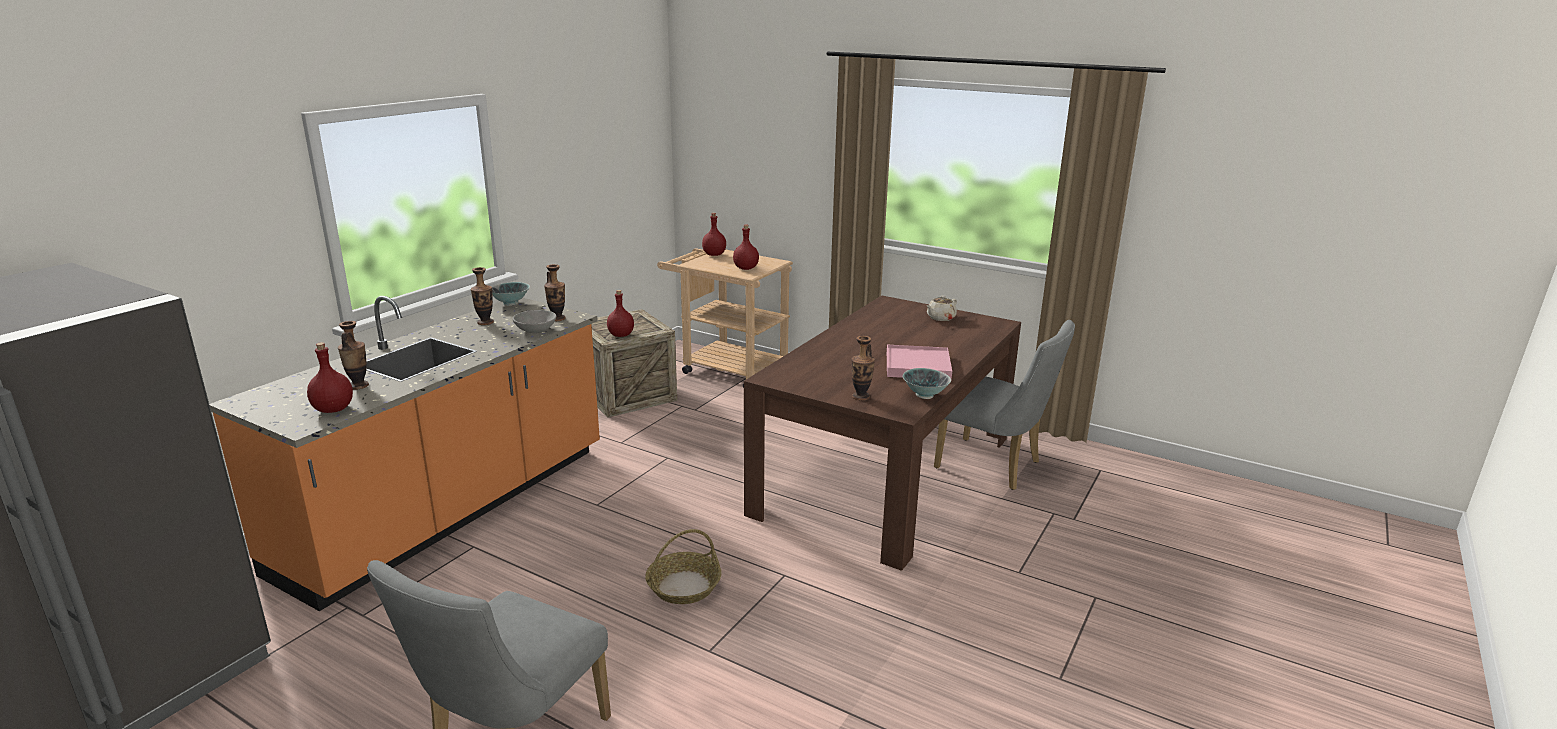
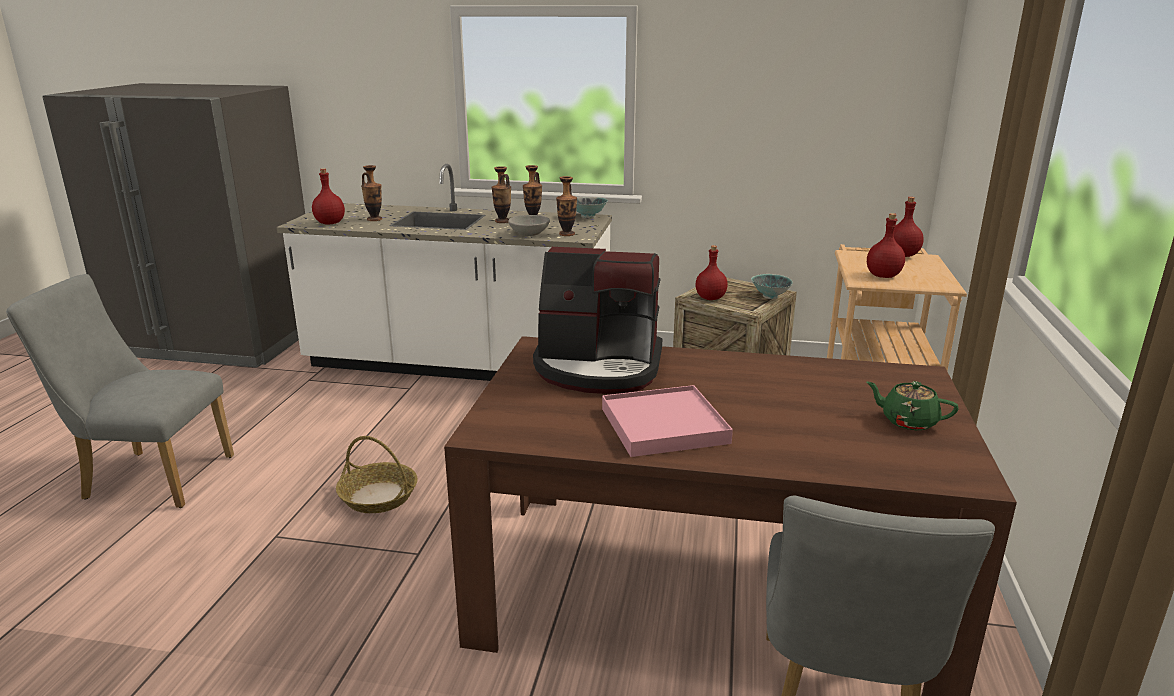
camera: 70 degrees right, 0 degrees up
(450, 509) = (458, 365): orange counter -> white counter
(823, 367) = (599, 367): none -> coffee machine
(861, 397) = (517, 401): vase -> vase (502, 221)
(924, 396) = (551, 442): bowl -> bowl (770, 296)
(940, 318) = (907, 421): beige teapot -> green teapot

